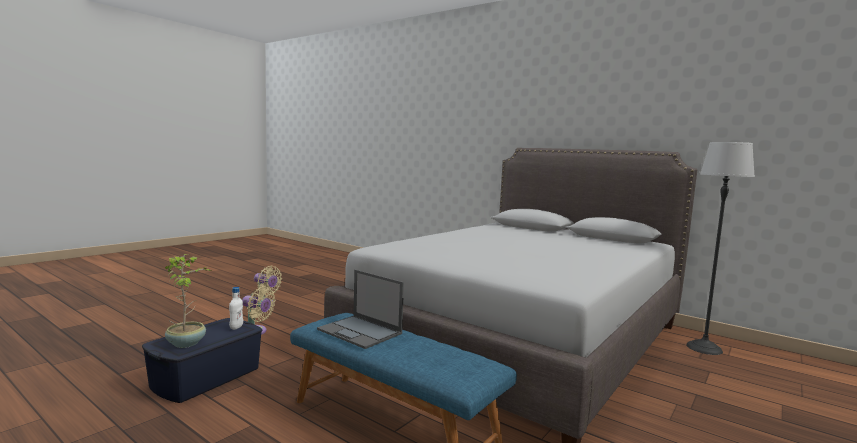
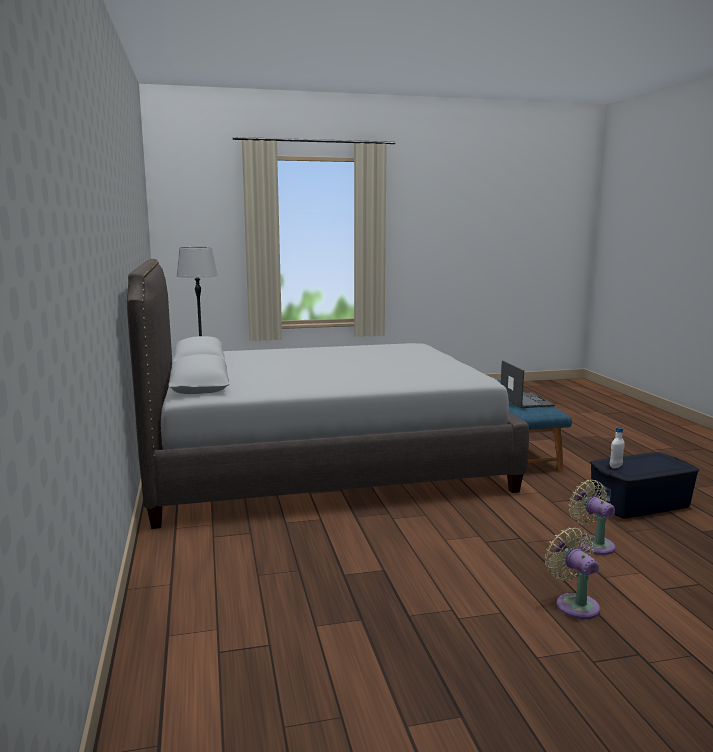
camera: 140 degrees left, 5 degrees up
(187, 343) = (657, 461): potted plant -> none

